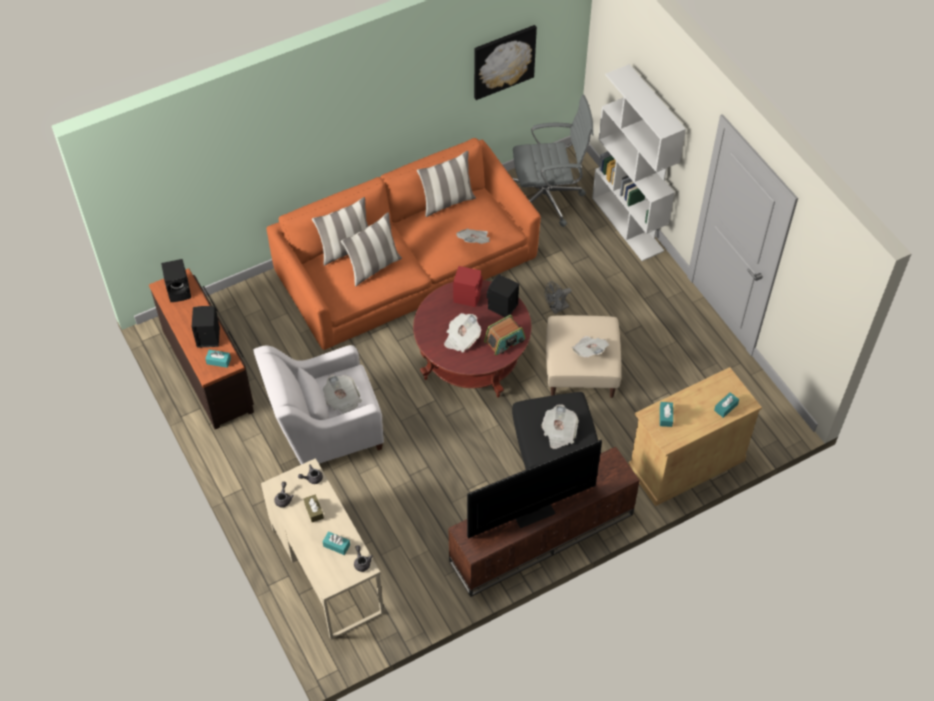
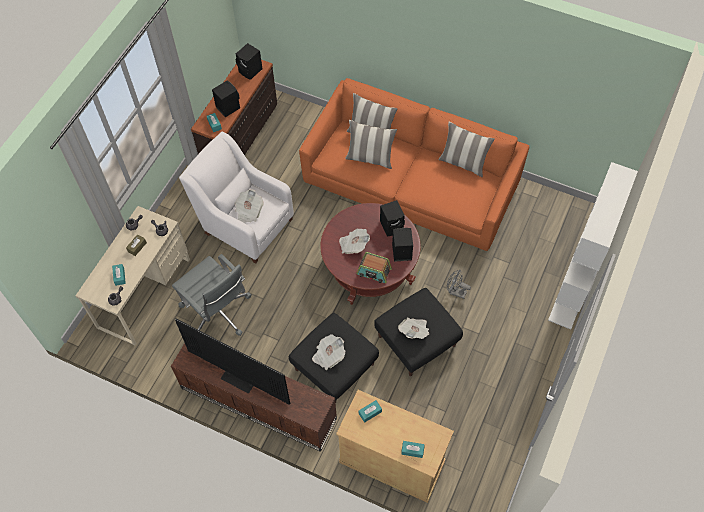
camera: 55 degrees right, 5 degrees up
(467, 296) = (392, 226): red speaker -> black speaker
(474, 242) = (443, 200): newspaper -> none
(503, 61) = (566, 97): picture -> none
(548, 198) = (546, 226): grey office chair -> grey office chair (218, 313)
(581, 370) = (416, 341): beige ottoman -> black ottoman

